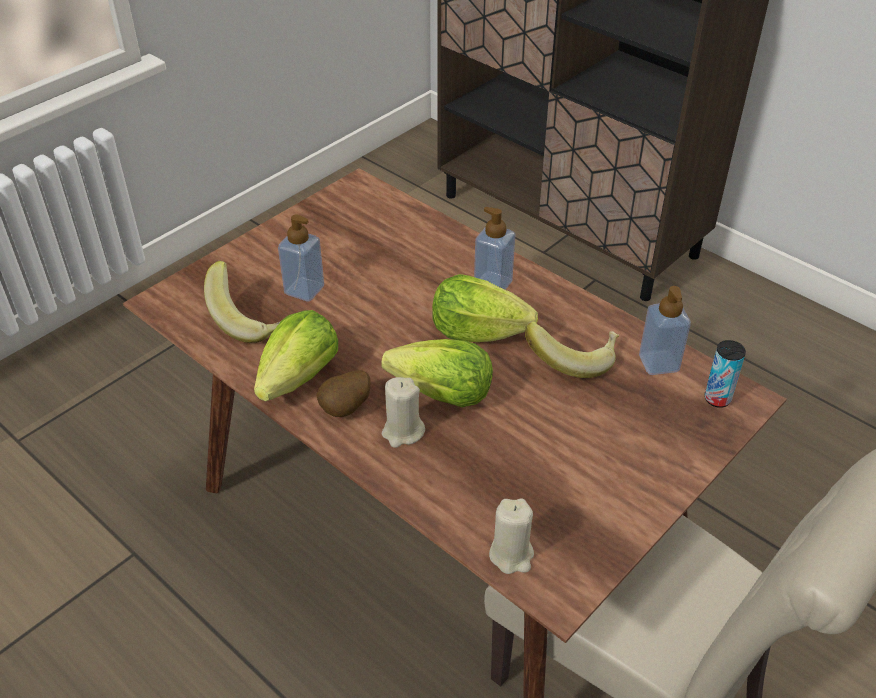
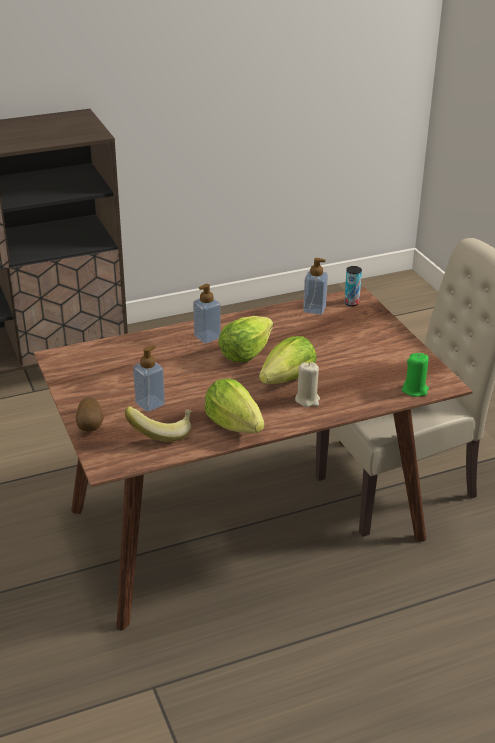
camera: 65 degrees left, 10 degrees down
(346, 409) = (275, 414): potato -> potato (91, 427)
(511, 555) = (415, 390): beige candle -> green candle
(572, 359) = (292, 332): banana -> none

